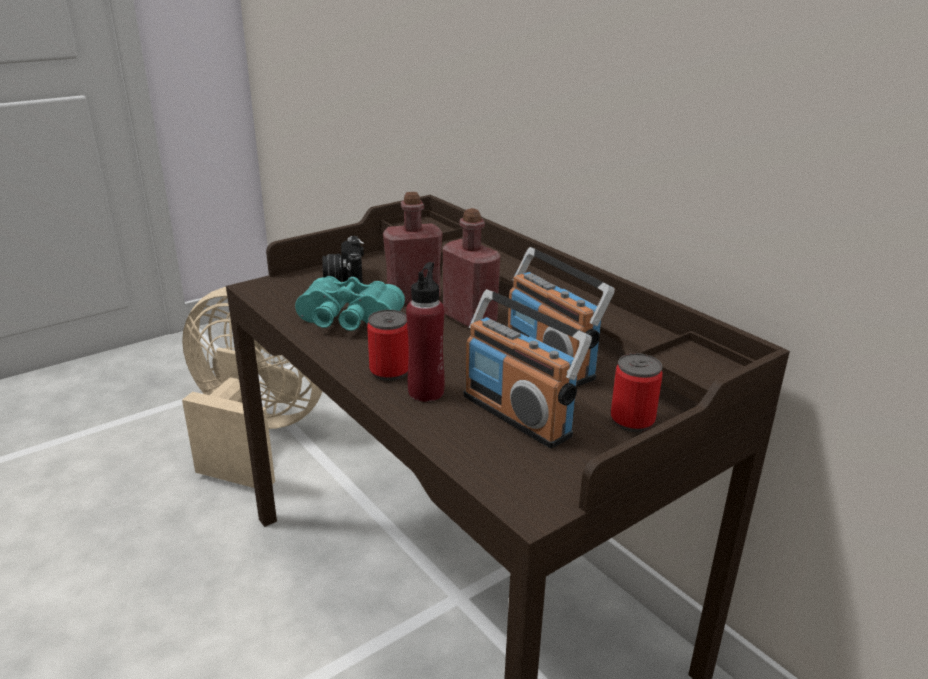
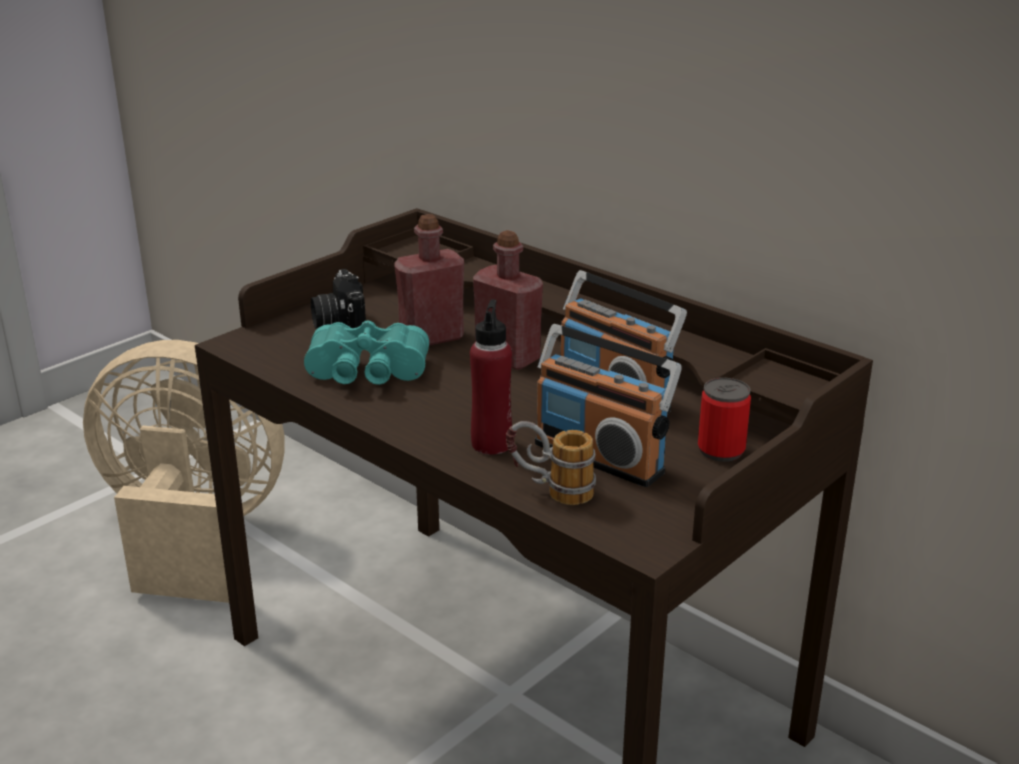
camera: 10 degrees left, 0 degrees up
(389, 371) = (441, 426): can -> none
(461, 442) = (550, 491): none -> mug

